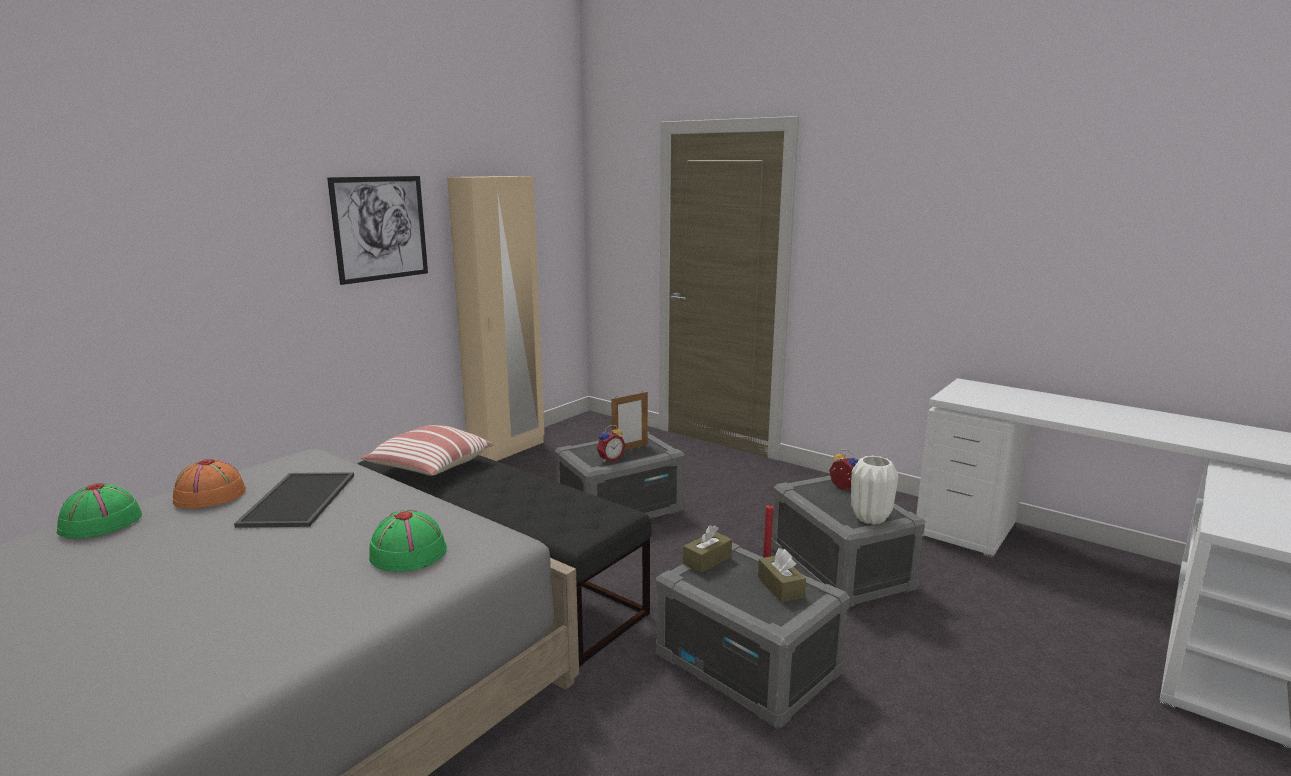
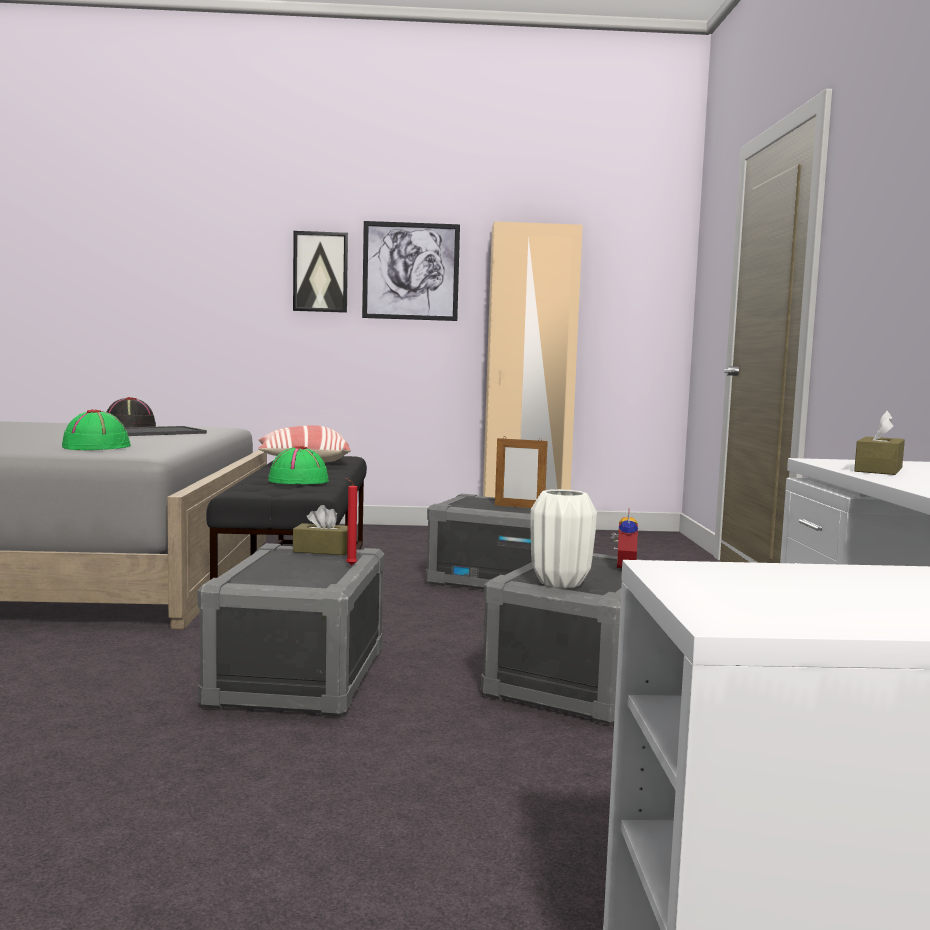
camera: 50 degrees right, 10 degrees down
(100, 523) = (65, 423): green hat -> green hat (298, 481)
(209, 496) = (129, 426): orange hat -> black hat
(288, 240) = (320, 272): none -> picture
(610, 459) = (478, 506): alarm clock -> none
(780, 587) = (311, 574): brown tissue box -> brown tissue box (878, 470)

